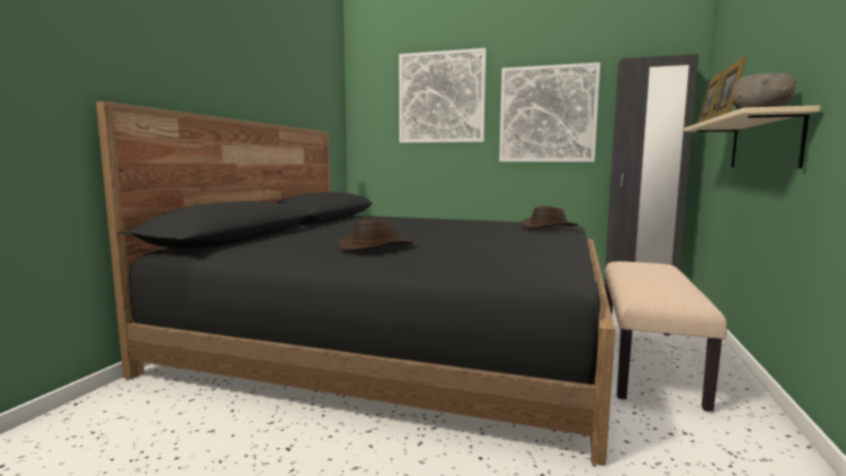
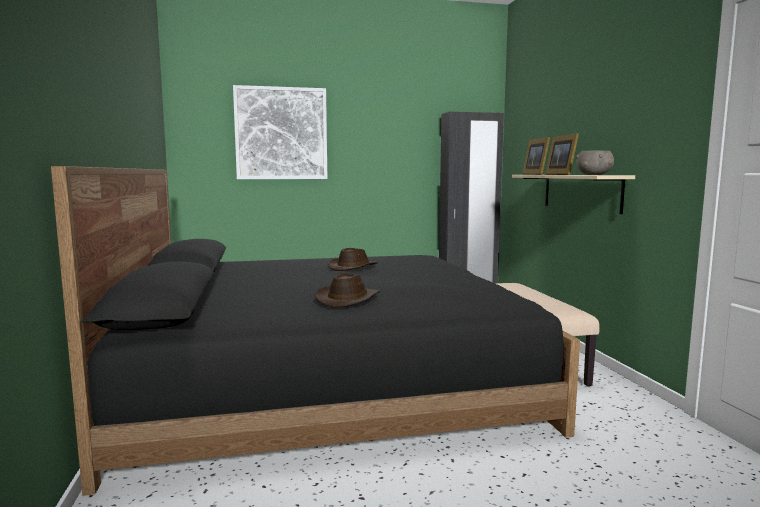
camera: 30 degrees left, 0 degrees up
(547, 114) = (384, 154): picture -> none
(548, 227) = (427, 261): brown hat -> brown hat (353, 267)

